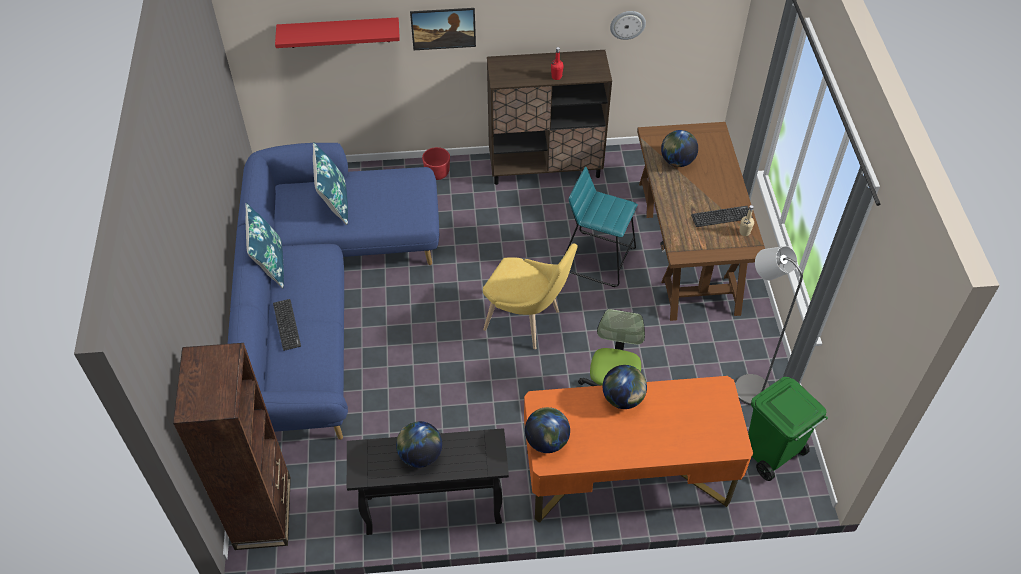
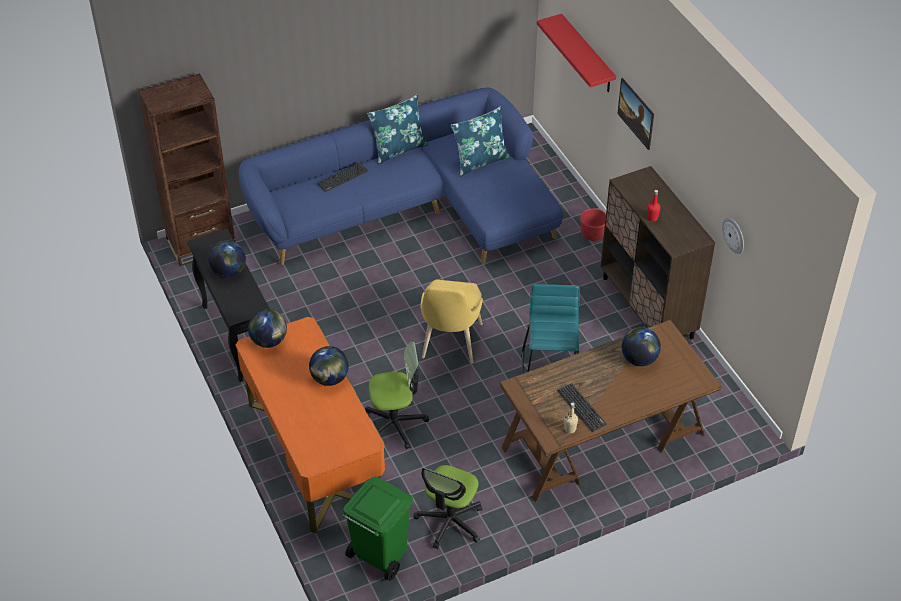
camera: 70 degrees right, 5 degrees down
(746, 386) = (450, 522): grey floor lamp -> office chair

